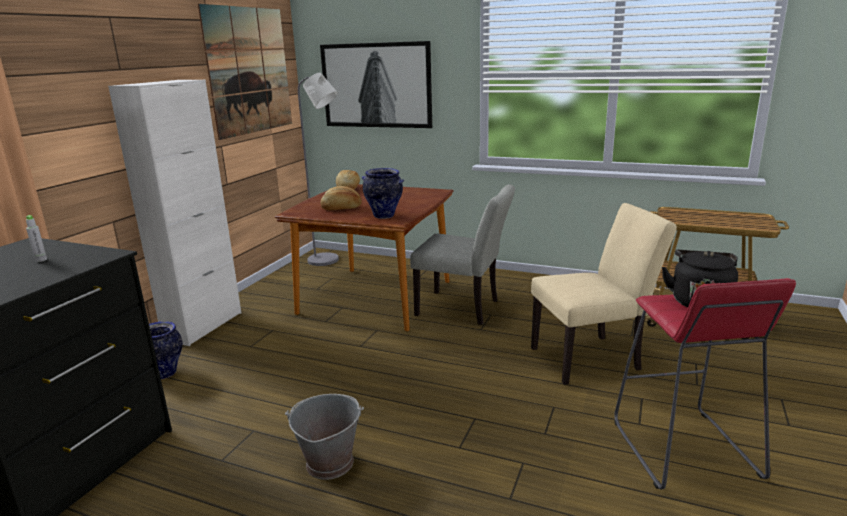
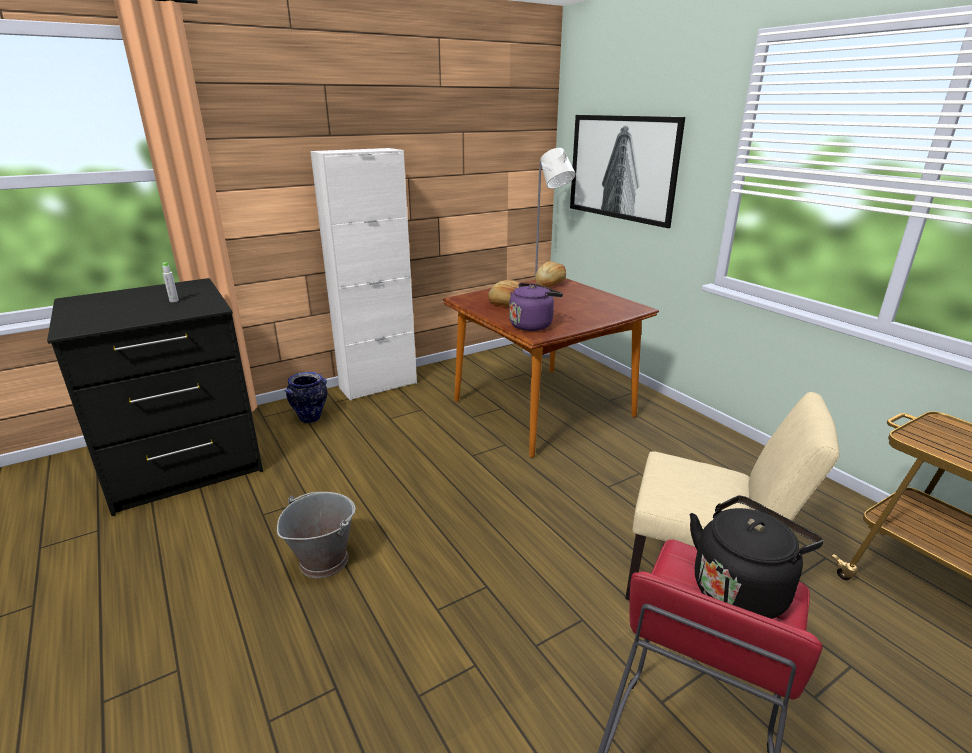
camera: 35 degrees right, 5 degrees up
(249, 71) = (486, 141): picture -> none
(384, 216) = (532, 325): vase -> purple kettle
(464, 309) = (617, 455): grey chair -> none

